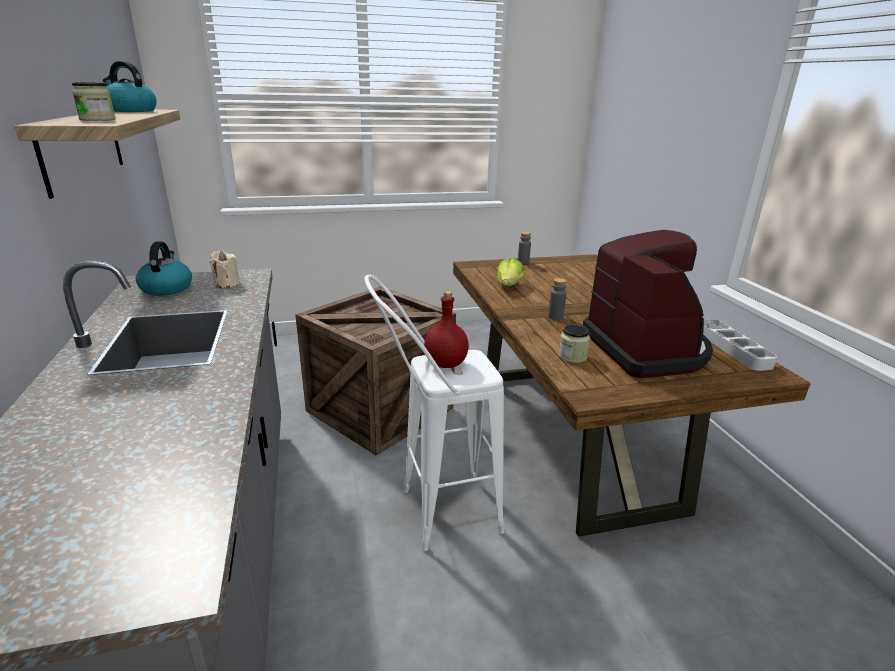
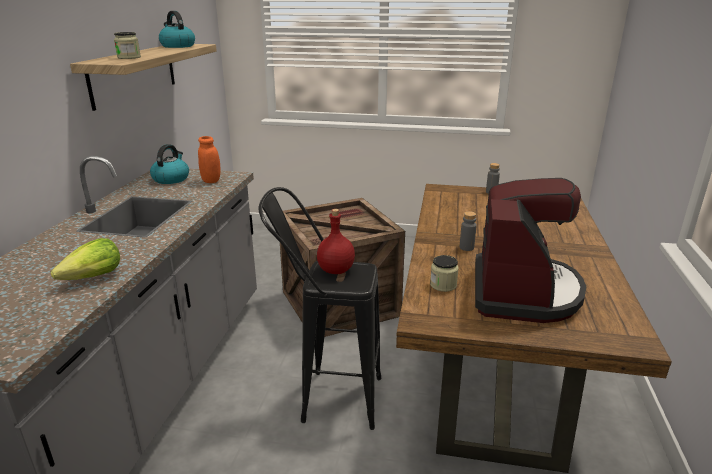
camera: 25 degrees right, 0 degrees up
(227, 284) = (211, 181): beige candle -> orange jar
(434, 514) = (327, 398): white stool -> black stool
(509, 286) = (453, 213): lettuce -> lettuce (94, 277)
(732, 348) = (620, 309): grey tray -> none

